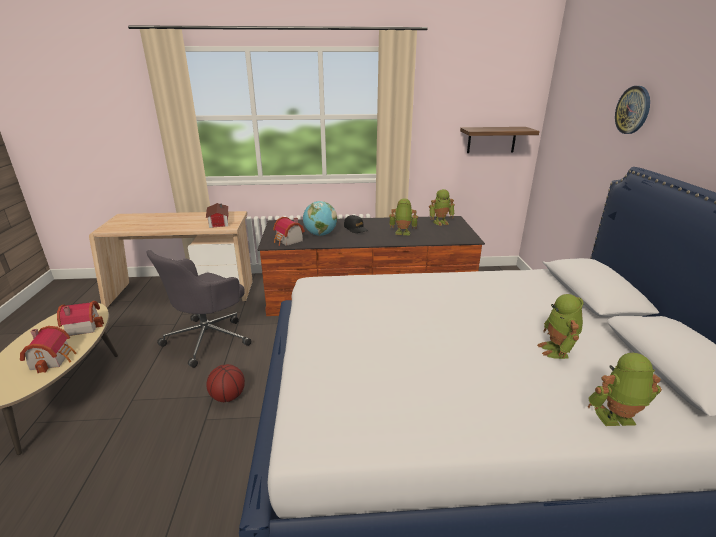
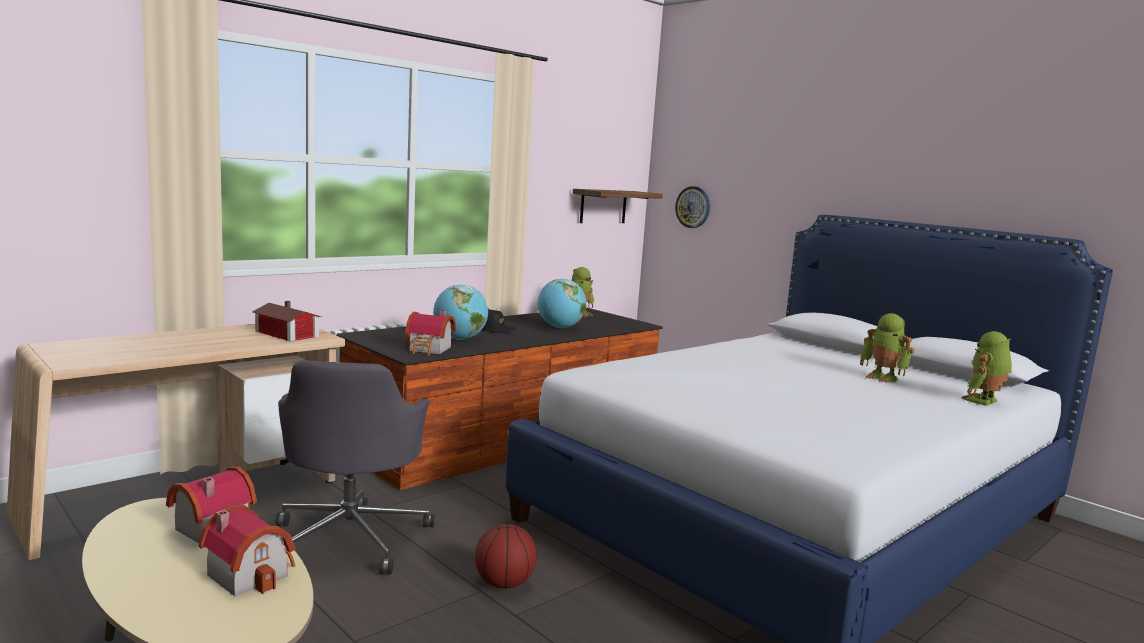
camera: 40 degrees left, 15 degrees down
(402, 233) = (560, 327): toy robot -> globe
(633, 110) = (791, 163): wall clock -> wall clock (693, 207)

